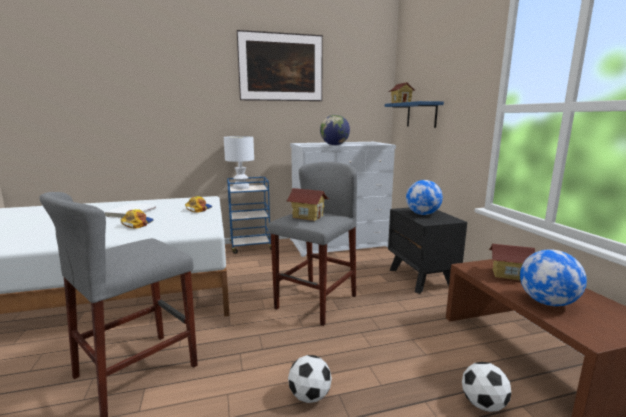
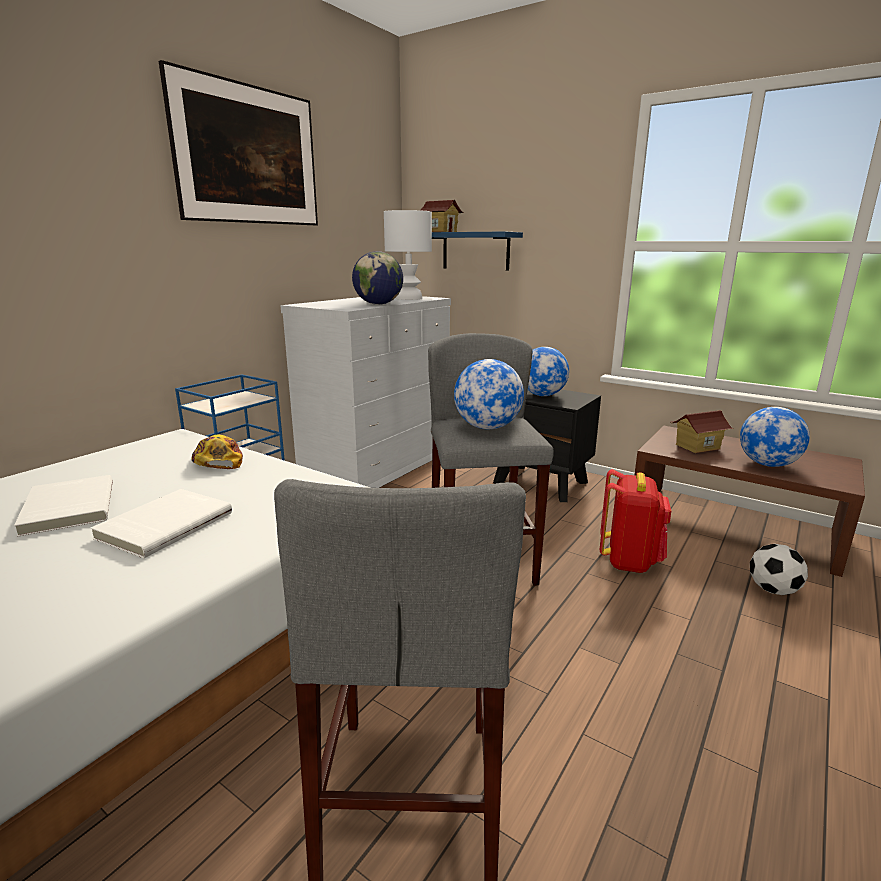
camera: 40 degrees left, 5 degrees up
(137, 224) = (164, 525): cap -> white book
(240, 187) = (214, 403): white table lamp -> white table lamp (408, 298)
(308, 217) = (487, 427): toy house -> globe
(309, 396) = (659, 673): football -> none
(401, 338) = (629, 561): none -> red backpack

